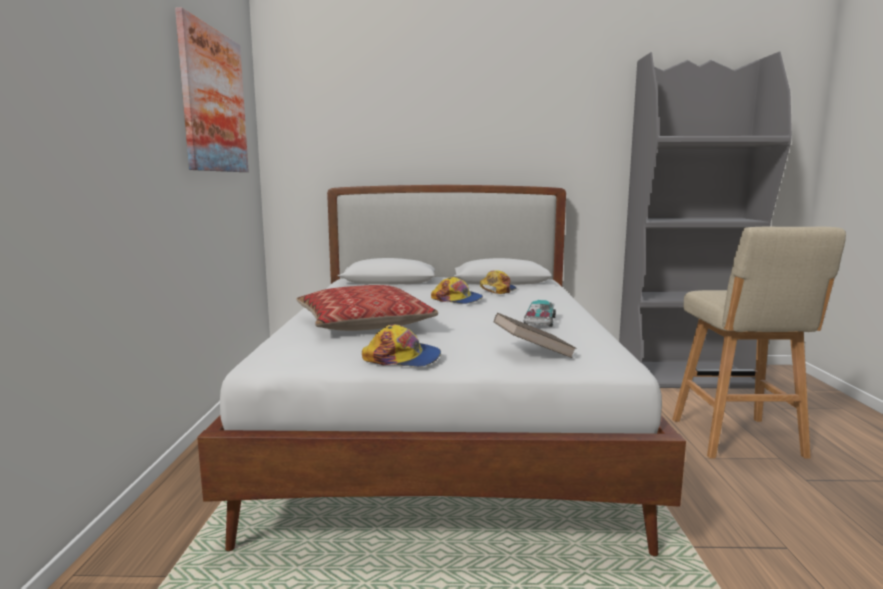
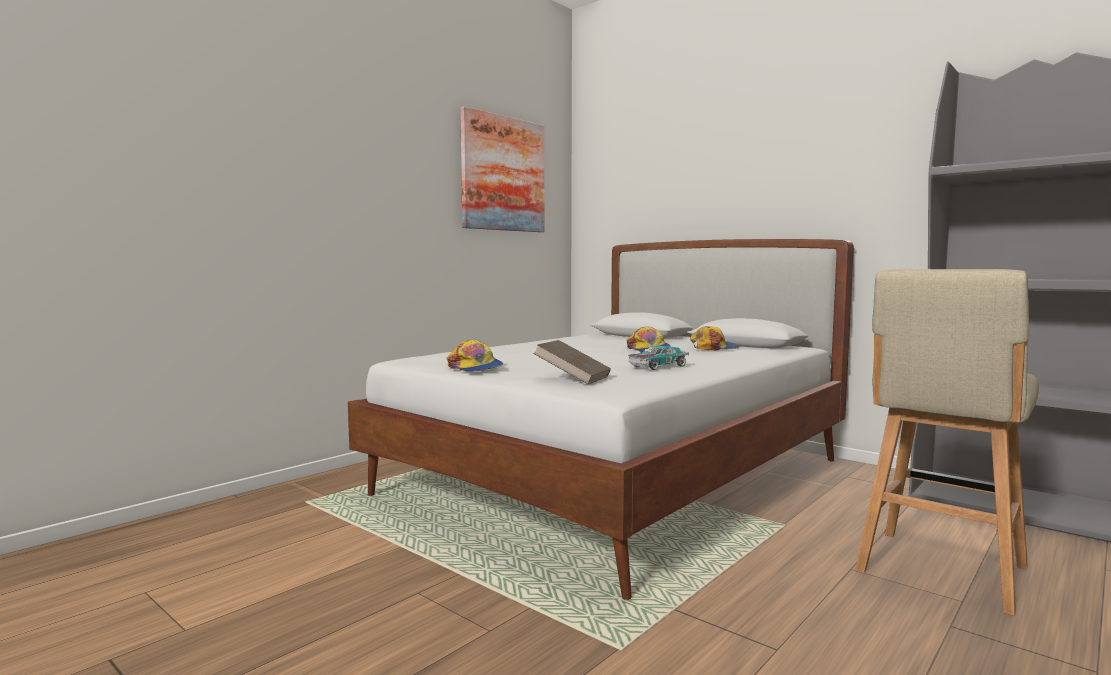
camera: 40 degrees right, 5 degrees down
(364, 323) = (519, 351): pillow -> none

